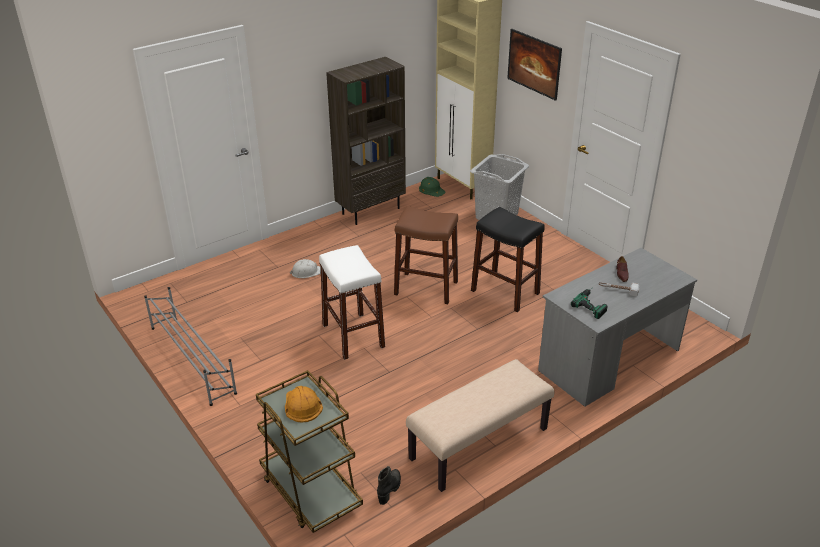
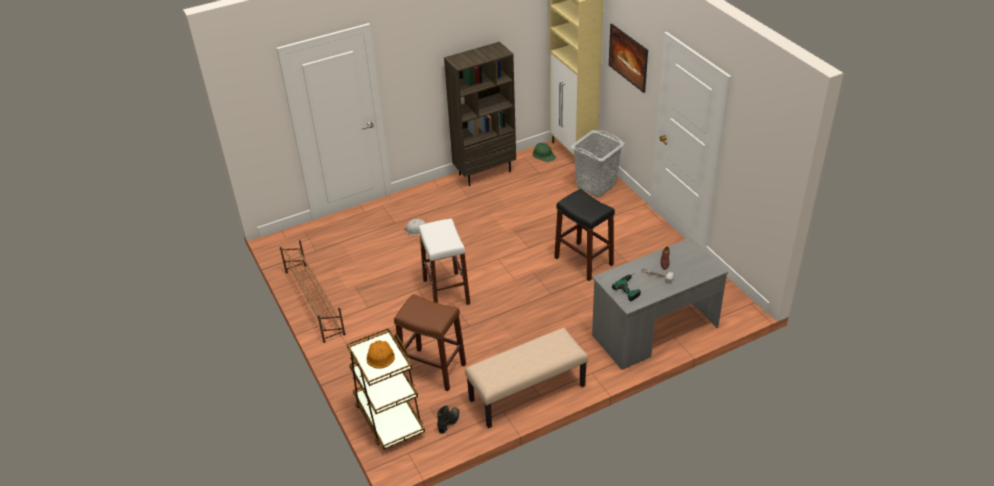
camera: 10 degrees right, 5 degrees up
(192, 359) = (314, 301): grey shoe rack -> brown shoe rack
(426, 288) = (516, 252): brown stool -> brown stool (433, 369)

